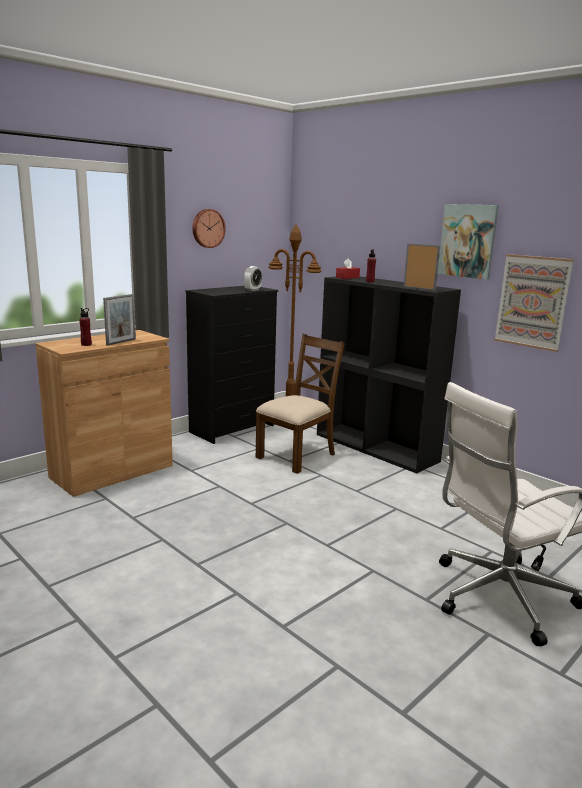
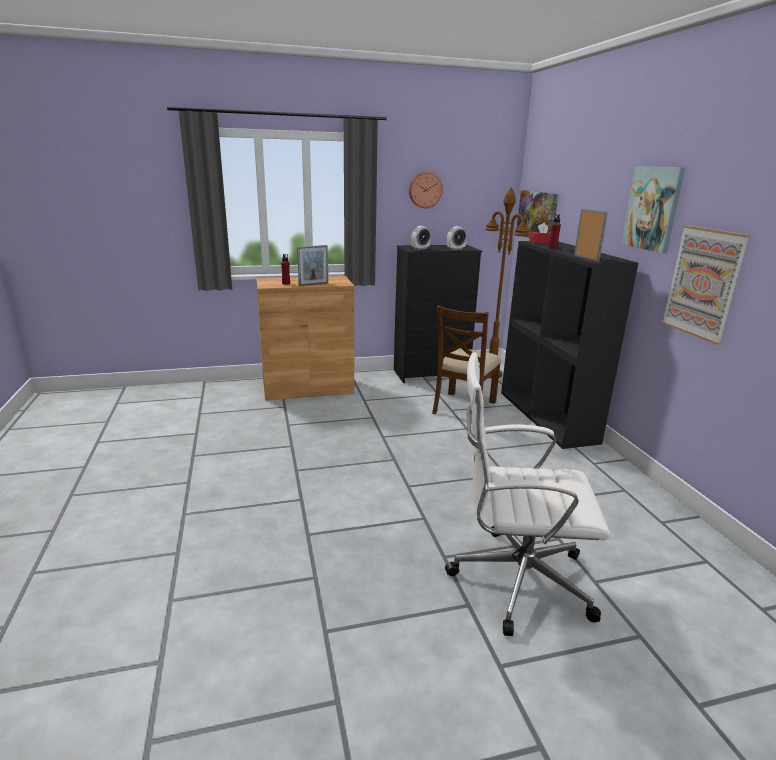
camera: 30 degrees right, 5 degrees up
(218, 292) = (420, 249): none -> alarm clock
(297, 455) = (463, 407): brown chair -> brown chair turned 135 degrees clockwise
(319, 252) = (537, 215): none -> picture

